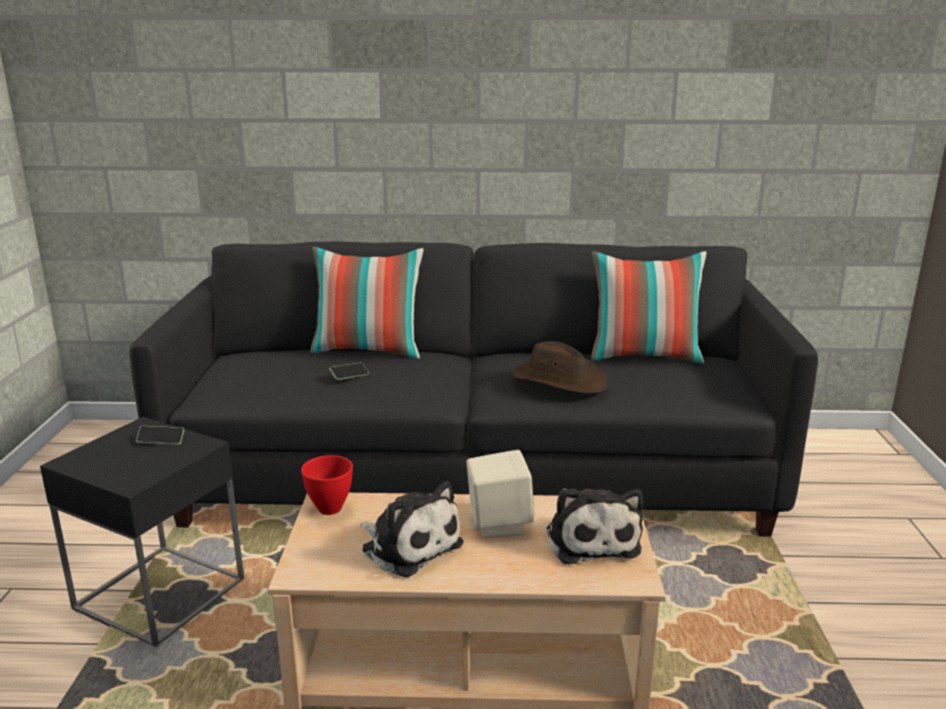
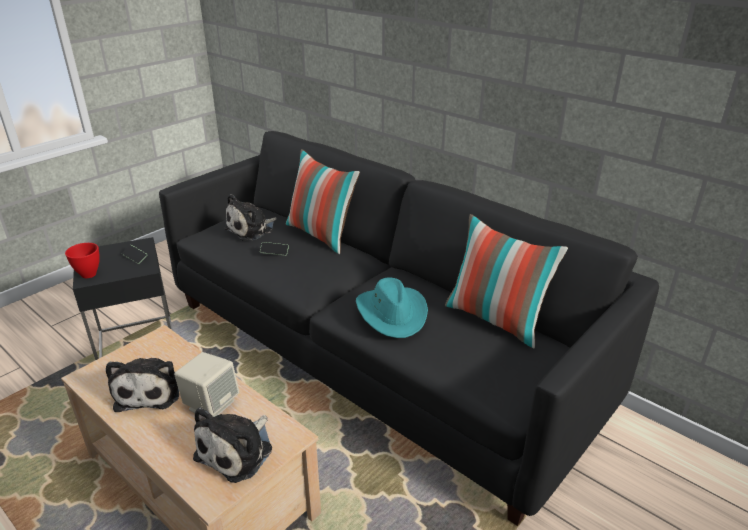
camera: 40 degrees right, 10 degrees up
(273, 370) = (252, 229): none -> plush toy
(330, 509) = (155, 343): red bowl -> red bowl (88, 275)
(559, 380) = (392, 313): brown hat -> turquoise hat

